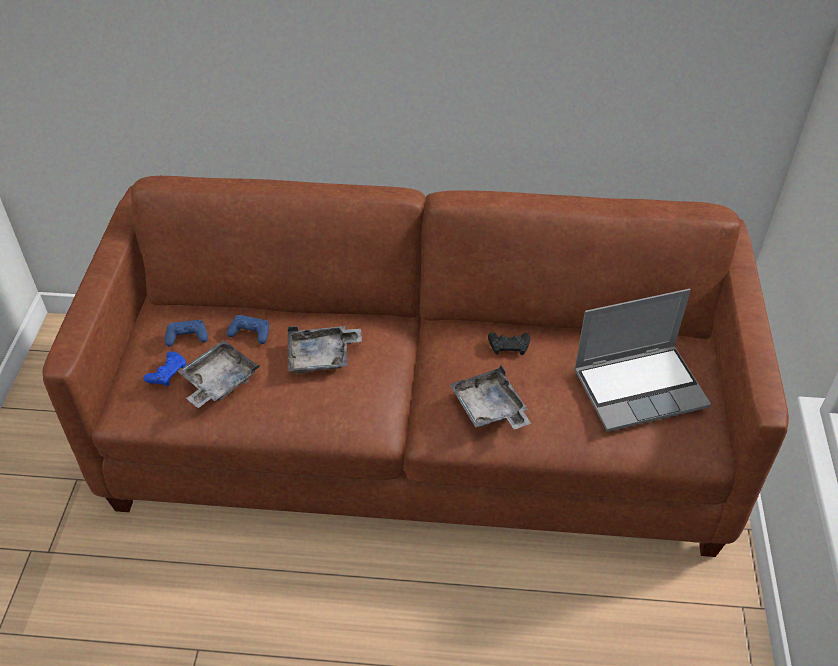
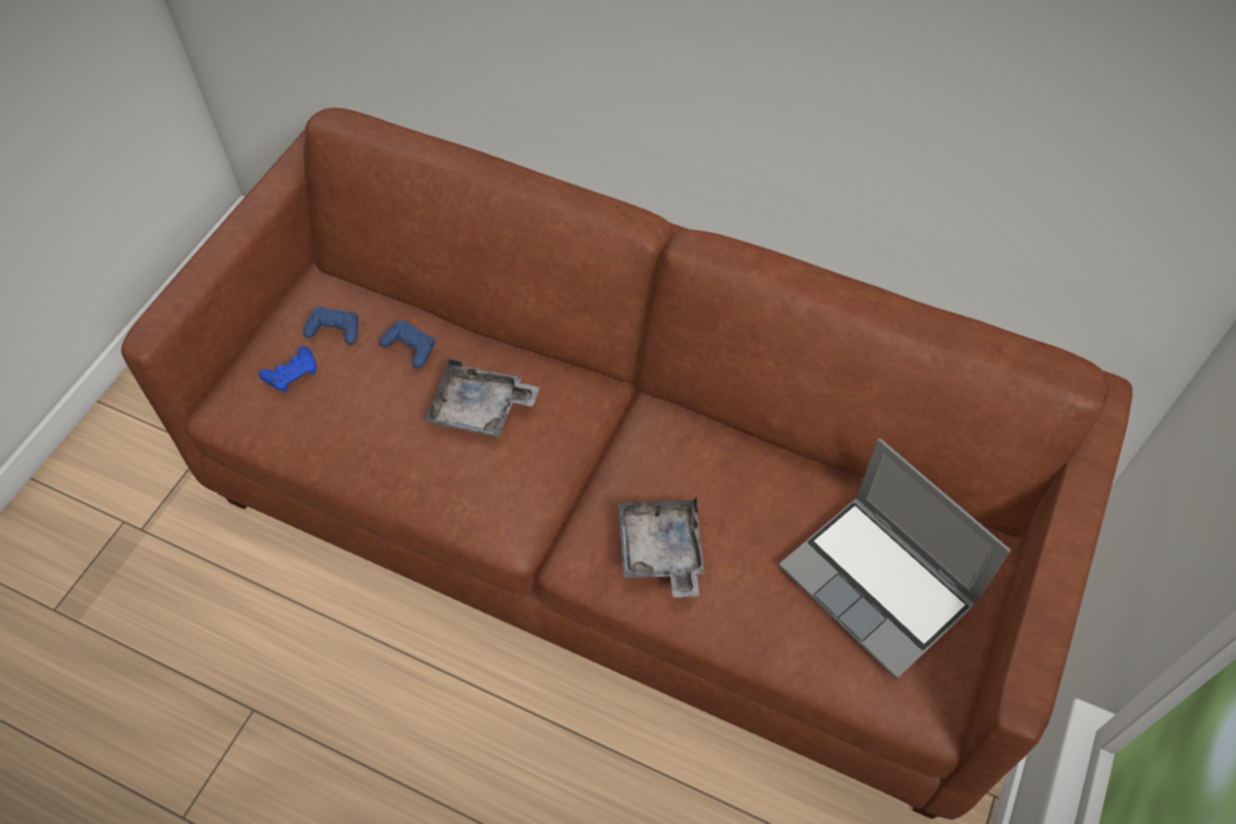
camera: 20 degrees right, 10 degrees up
(219, 381) = (344, 405): grey tray -> none
(509, 346) = (728, 467): black game controller -> none
(640, 387) = (879, 586): laptop -> laptop turned 45 degrees clockwise

